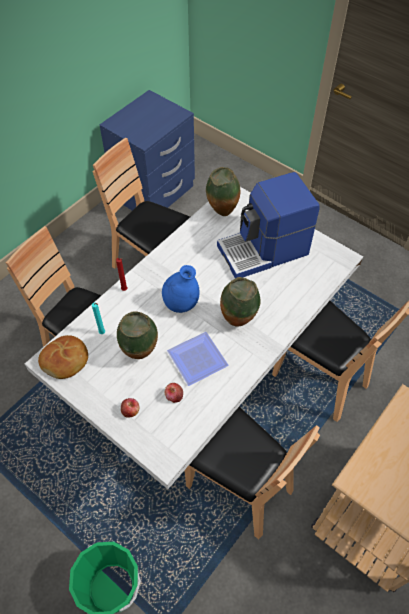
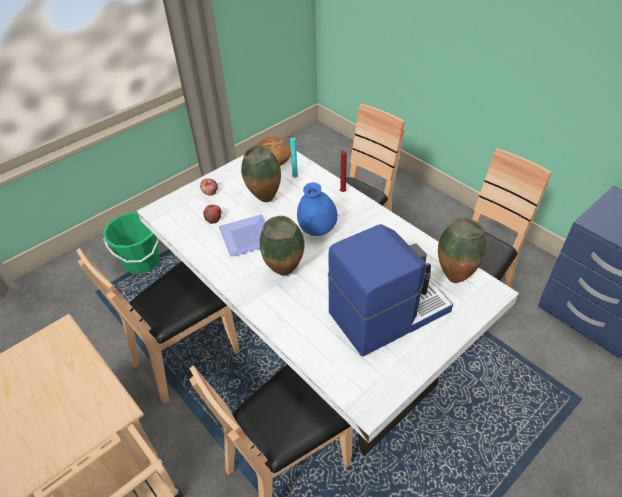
camera: 100 degrees right, 10 degrees down
(264, 251) = (387, 311): coffee machine -> coffee machine turned 75 degrees clockwise

